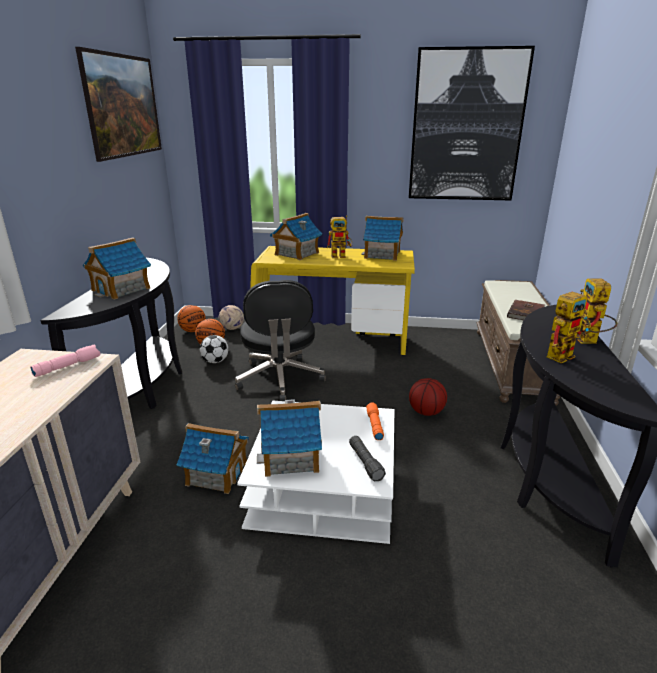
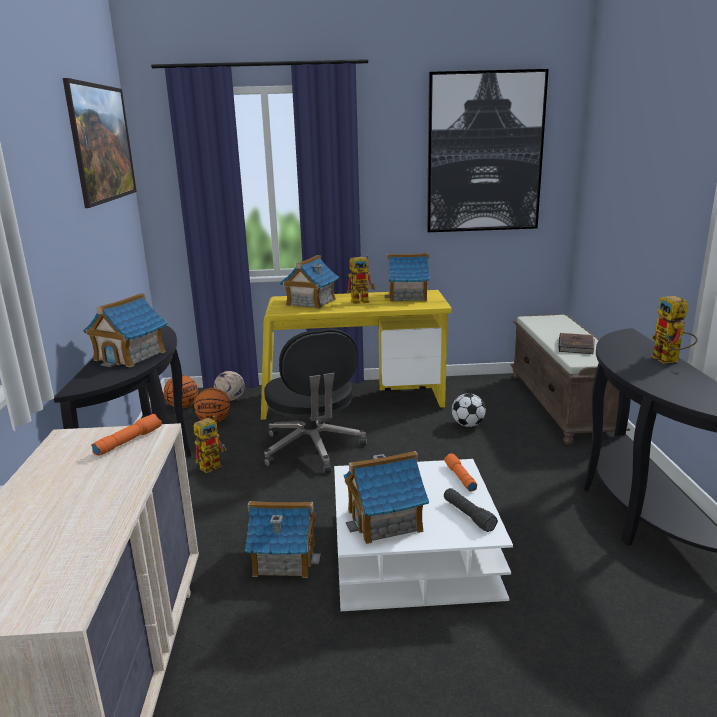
camera: 10 degrees left, 5 degrees down
(68, 366) = (128, 441): pink flashlight -> orange flashlight
(215, 361) = (226, 438): football -> football (468, 425)
(426, 412) = (492, 464): basketball -> none
(561, 354) = (651, 375): toy robot -> toy robot (213, 465)

